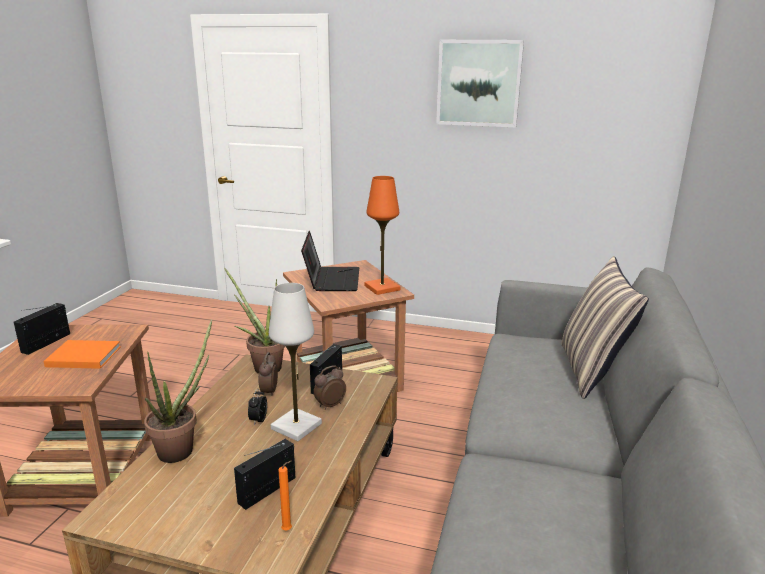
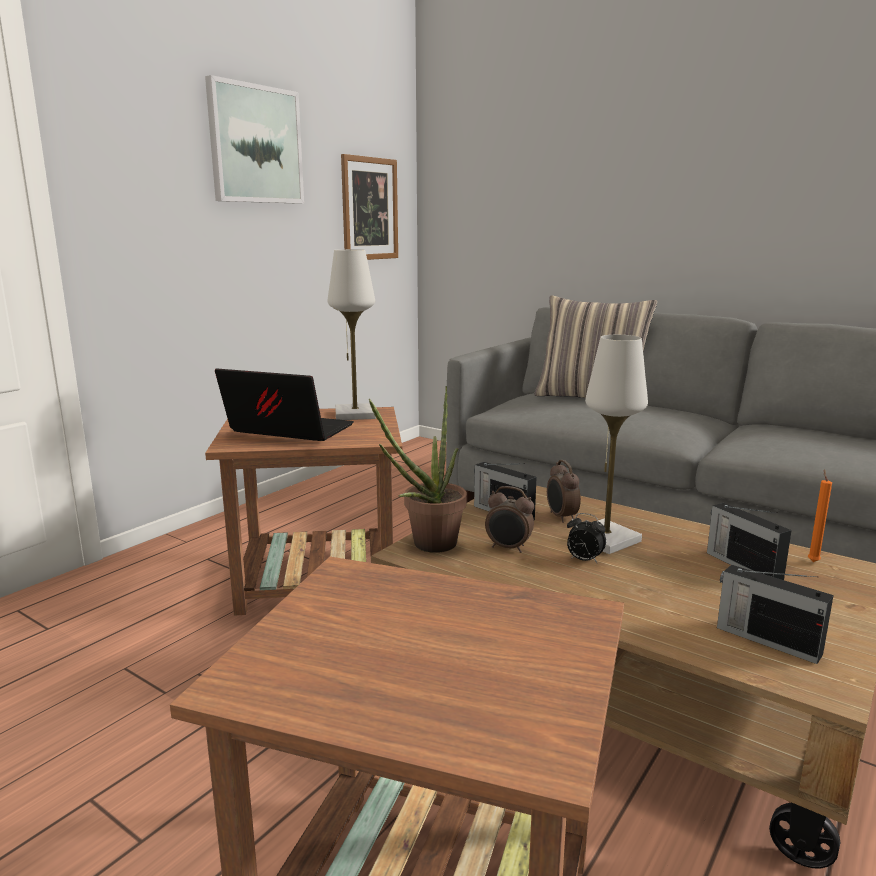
camera: 70 degrees left, 5 degrees down
(47, 342) = (330, 669): radio -> radio (766, 640)
(82, 356) = (446, 618): orange book -> none
(182, 448) = (647, 617): potted plant -> none
(382, 288) = (355, 414): orange table lamp -> white table lamp
(607, 133) = (370, 209): none -> picture

